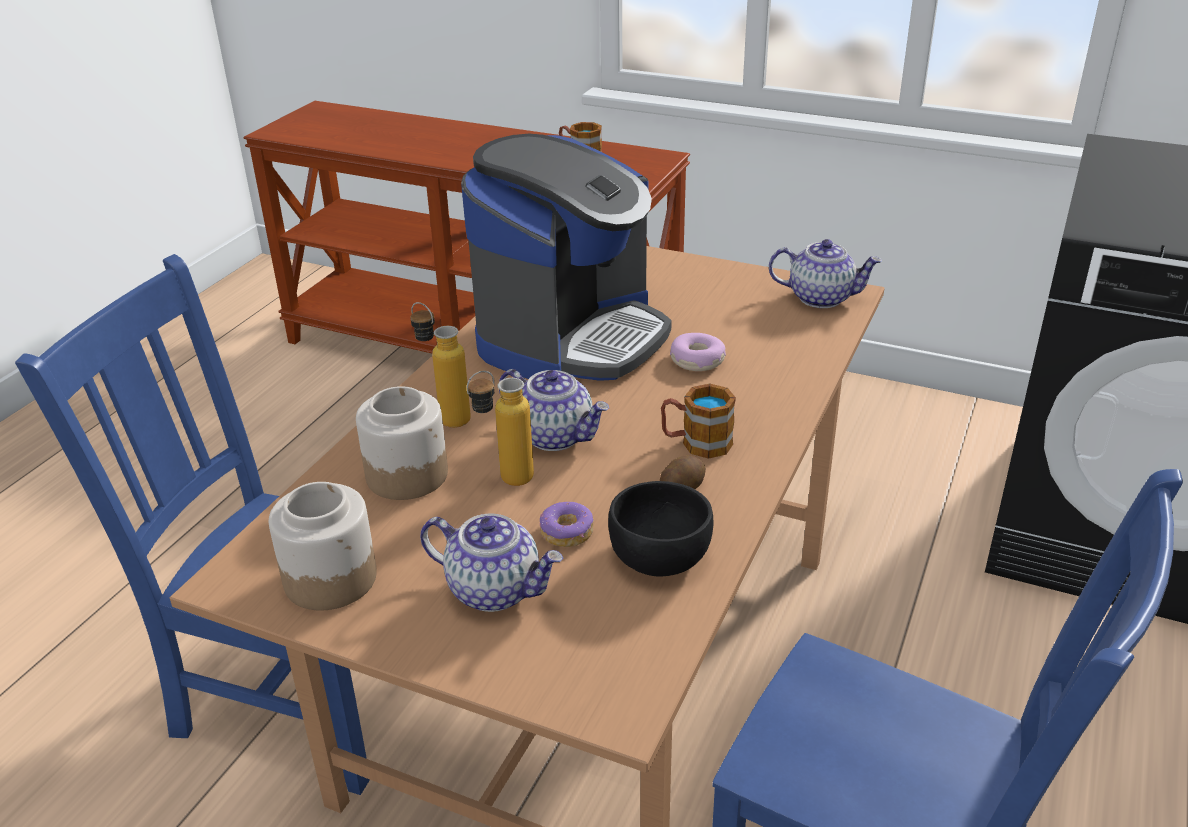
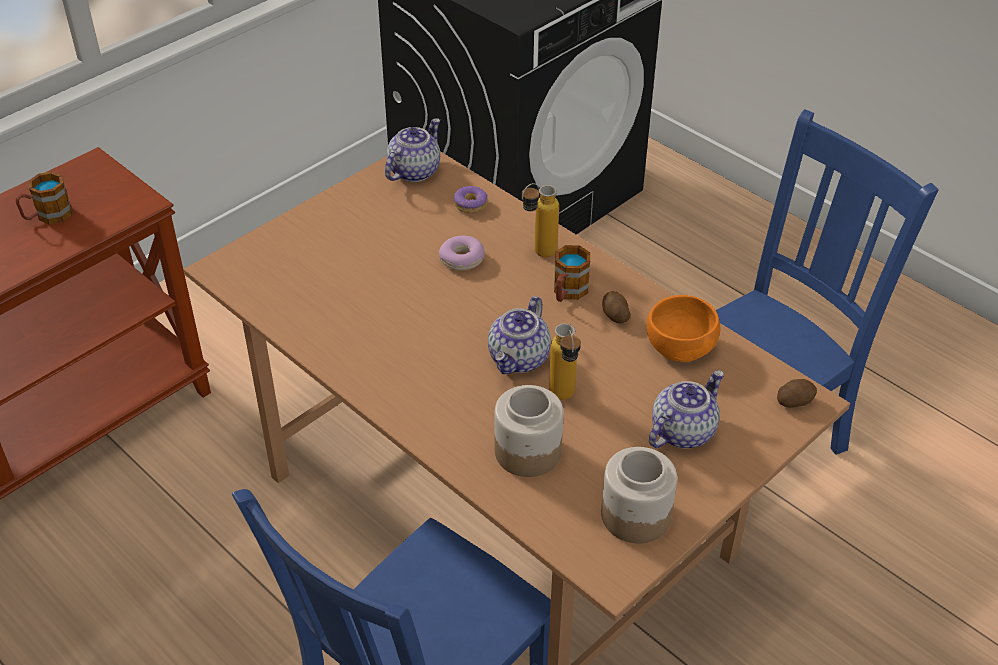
camera: 70 degrees left, 10 degrees up
(445, 416) = (457, 414): bottle -> bottle (538, 254)
(556, 436) = (519, 359): teapot -> teapot turned 150 degrees clockwise
(567, 532) = (637, 382): donut -> donut (471, 205)
(571, 337) = (381, 314): coffee machine -> none
(612, 692) = (794, 401): none -> potato
(660, 555) = (681, 346): black bowl -> orange bowl

